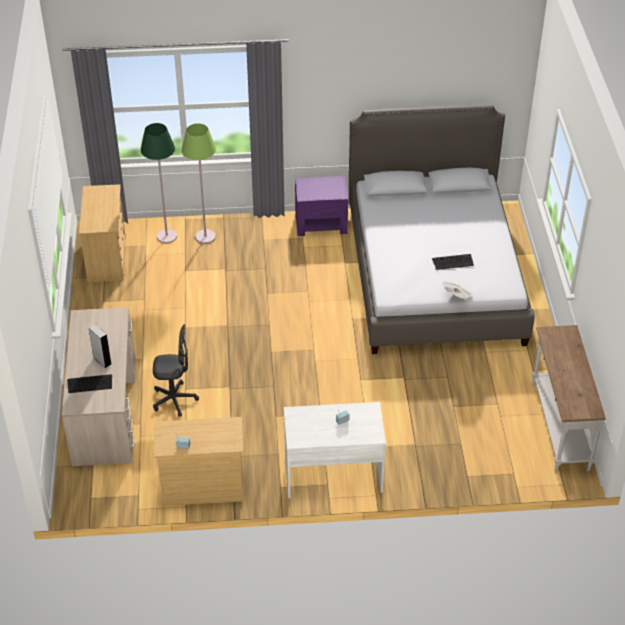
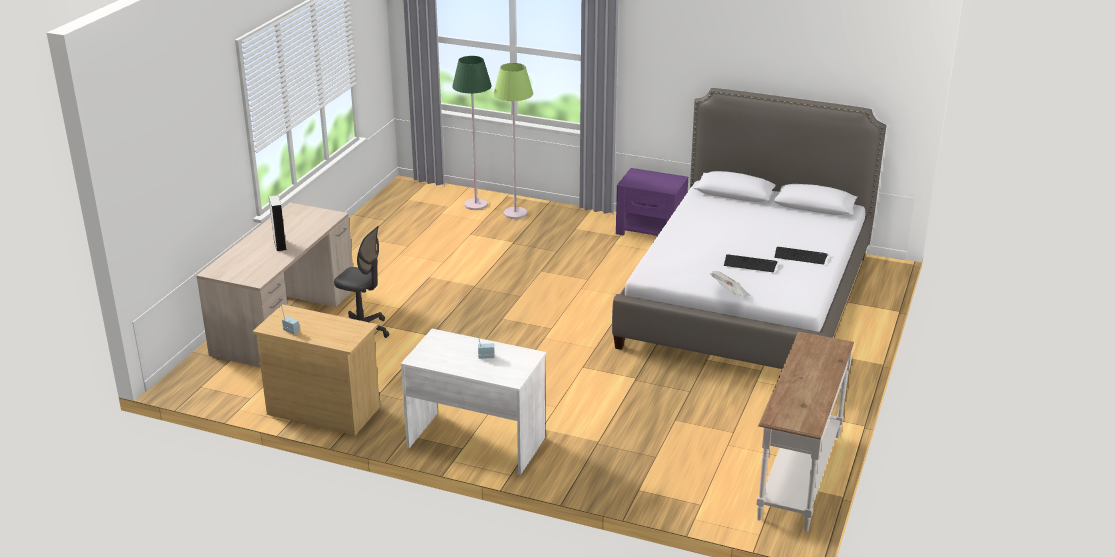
camera: 25 degrees right, 15 degrees down
(90, 384) = (248, 259): keyboard -> keyboard (800, 256)
(107, 258) = (400, 207): beige dresser -> none

